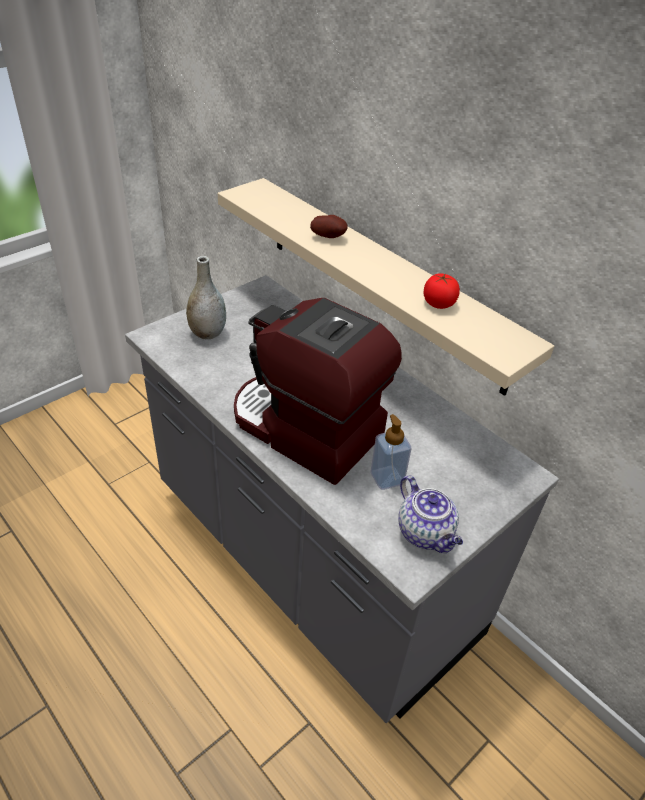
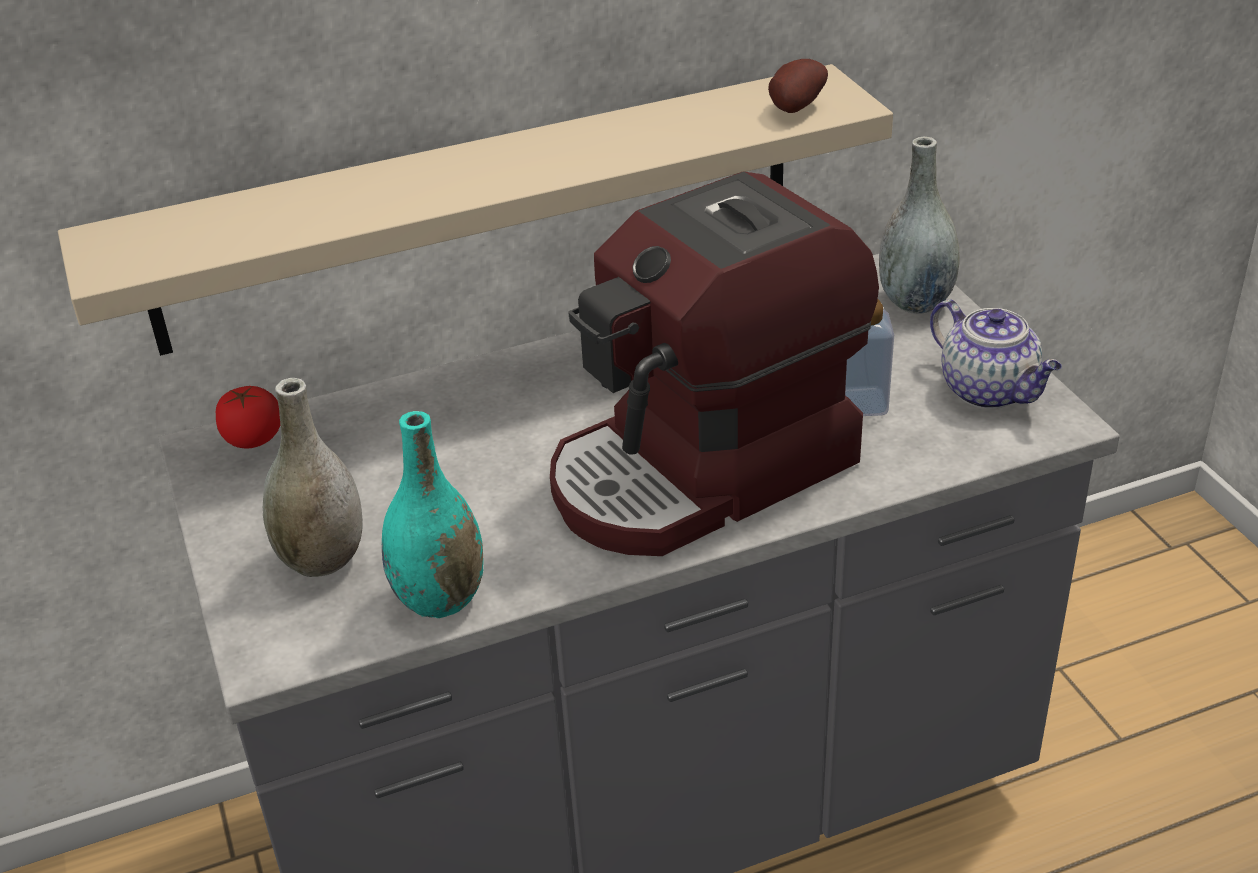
camera: 65 degrees left, 5 degrees down
(194, 369) = (440, 598): none -> turquoise vase
(329, 237) = (388, 189): potato -> potato (794, 108)
(426, 533) = (990, 391): teapot -> teapot turned 60 degrees clockwise
(438, 303) = (680, 126): tomato -> tomato (253, 438)
(497, 487) = (915, 302): none -> grey vase

